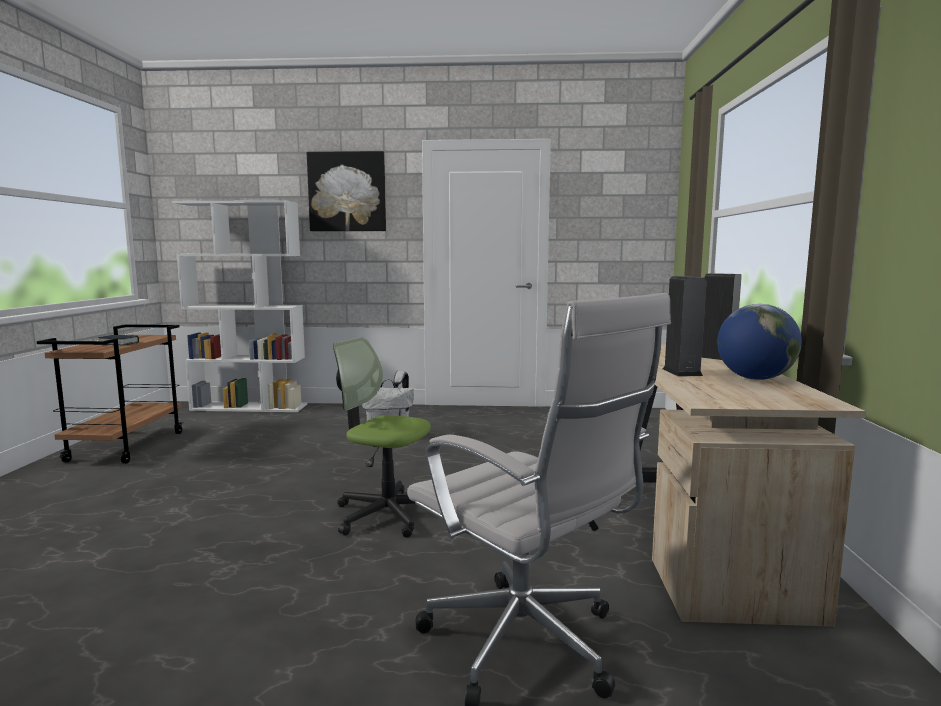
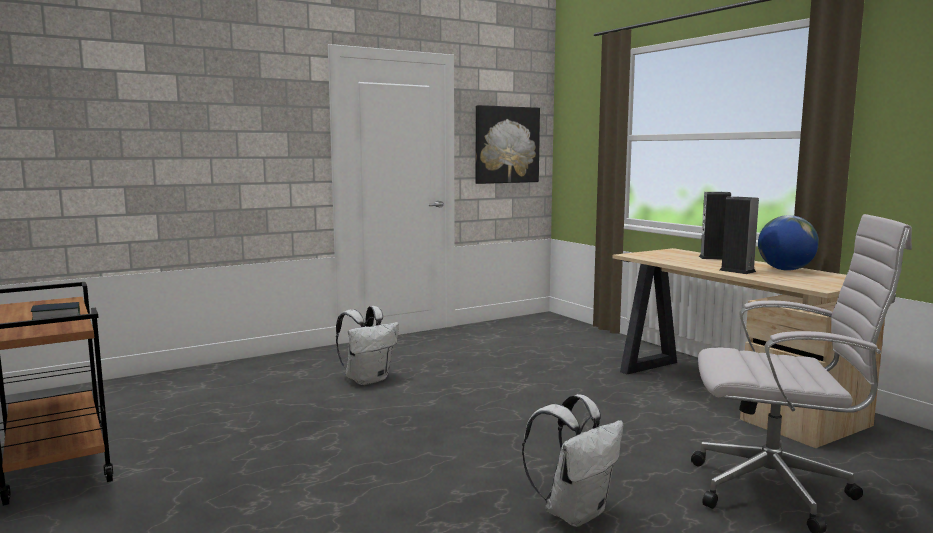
camera: 35 degrees left, 0 degrees up
(250, 407) = (125, 384): white bookcase -> none
(307, 585) = (575, 512): none -> white backpack
(347, 192) = (242, 99): picture -> picture (506, 145)
(386, 514) = (516, 444): office chair -> none

